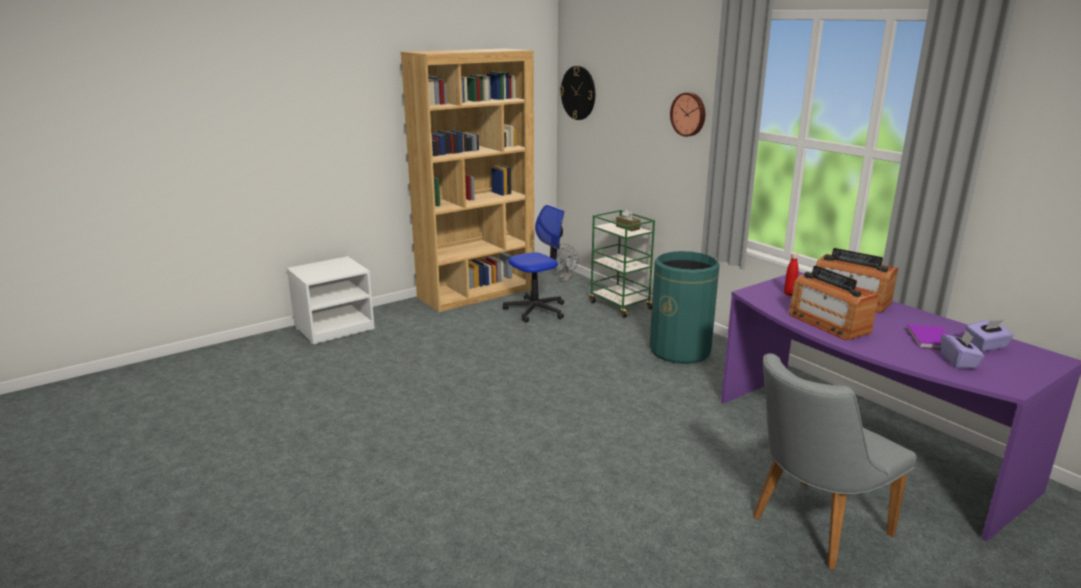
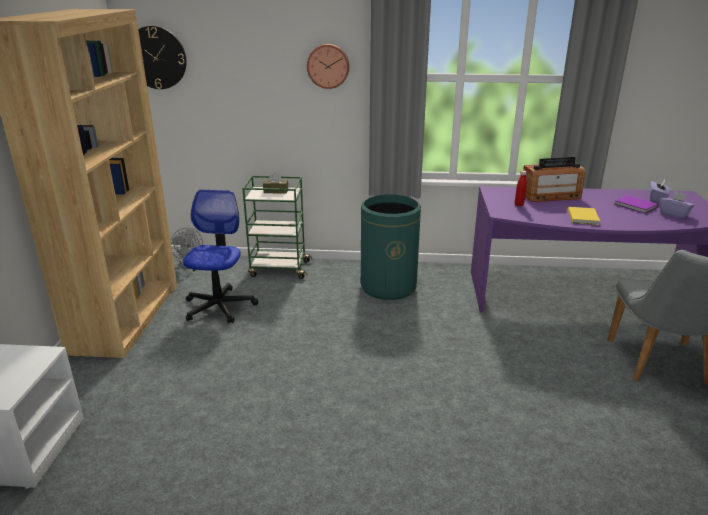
camera: 50 degrees left, 5 degrees up
(828, 323) = (583, 217): radio -> yellow book

